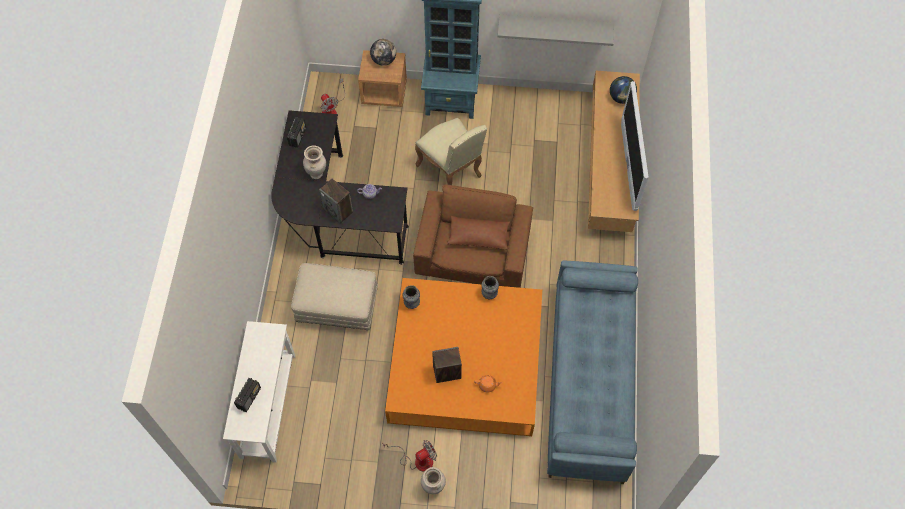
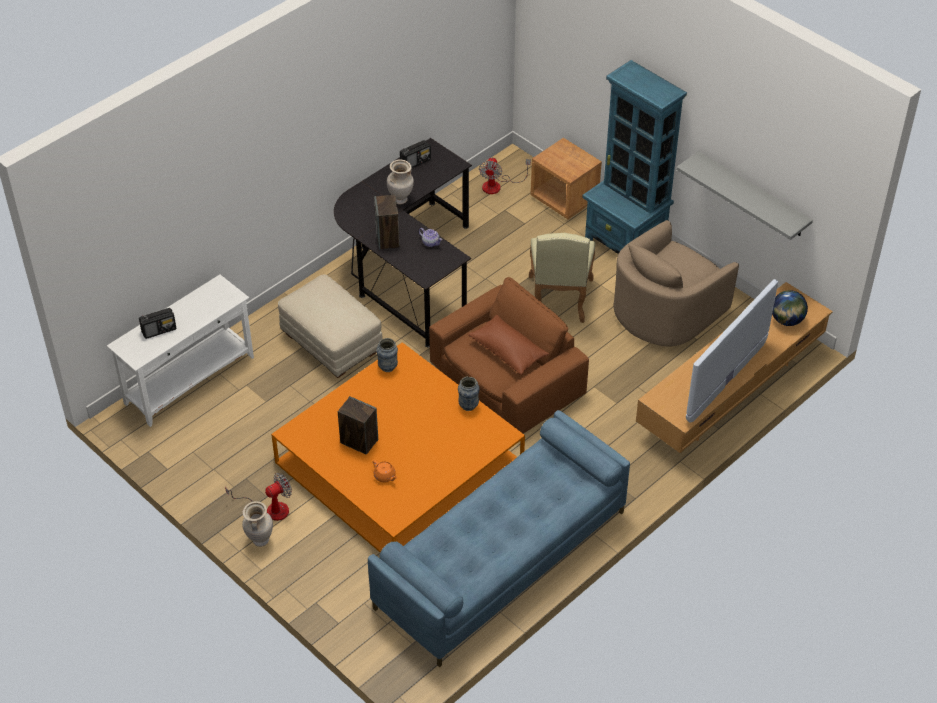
camera: 40 degrees right, 15 degrees down
(384, 60) = (574, 156): globe -> none
(417, 460) = (269, 509): fan -> fan turned 45 degrees counterclockwise
(520, 133) = (666, 310): none -> beige armchair

